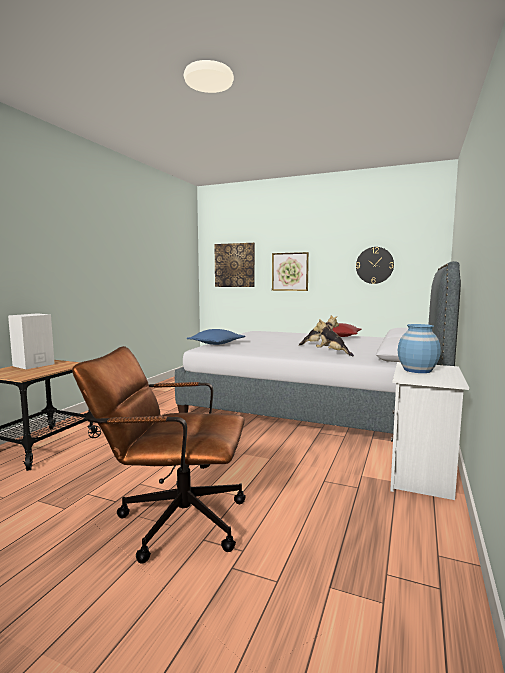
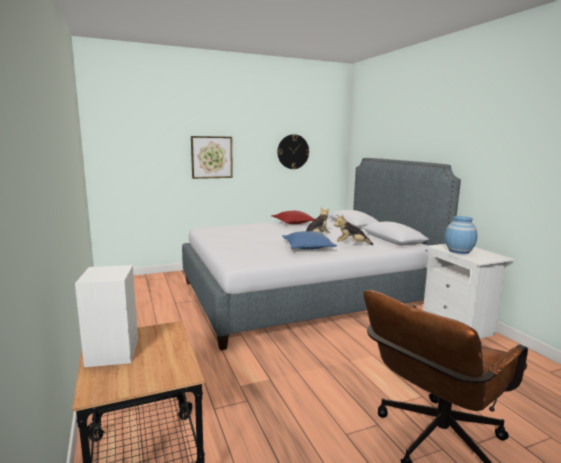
camera: 45 degrees left, 5 degrees up
(216, 344) = (231, 254): blue pillow -> blue pillow (308, 247)
(234, 265) = (140, 148): picture -> none

